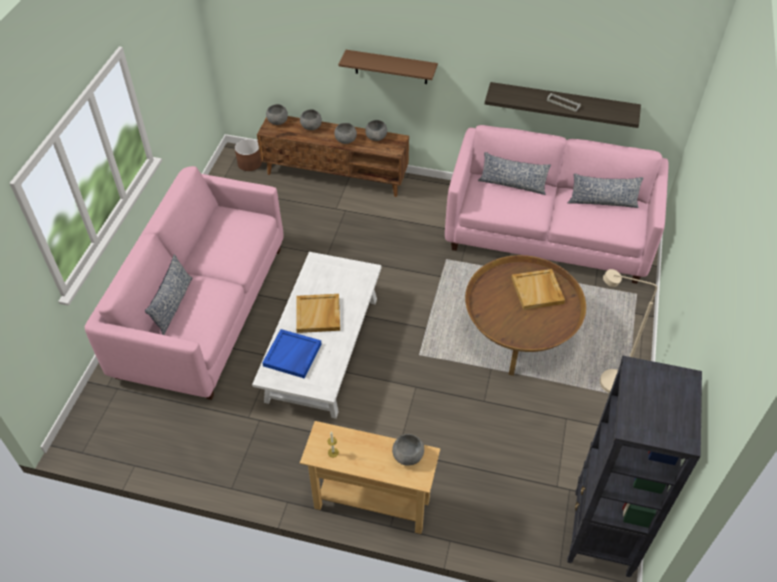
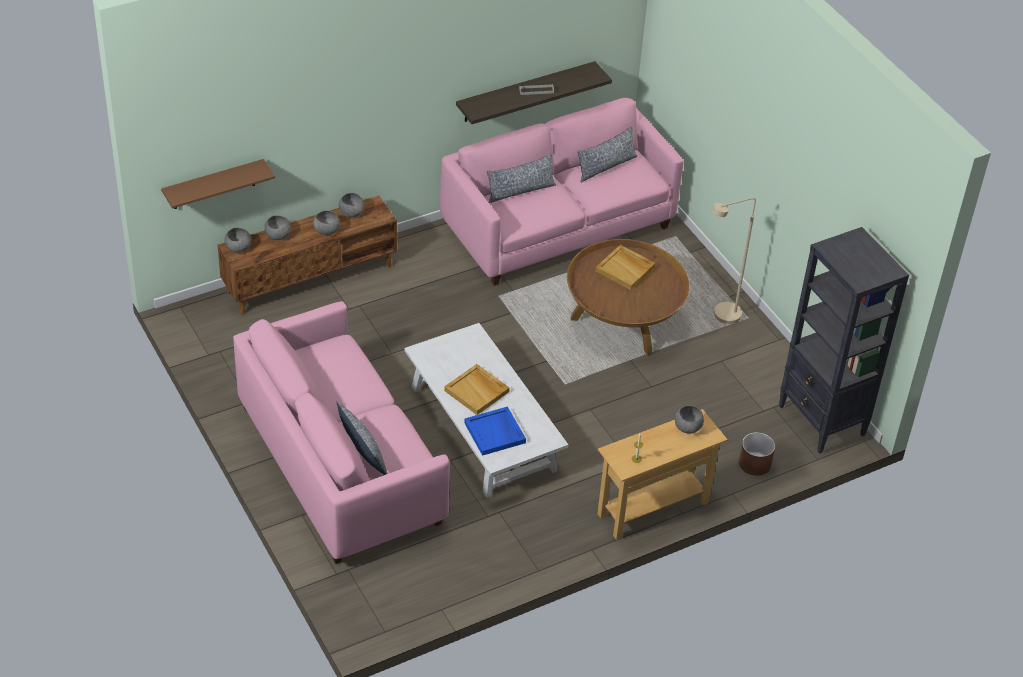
camera: 45 degrees left, 5 degrees down
(249, 163) = (209, 315): brown planter -> brown planter (754, 463)
(391, 67) = (354, 130): brown shelf -> brown shelf (213, 185)

